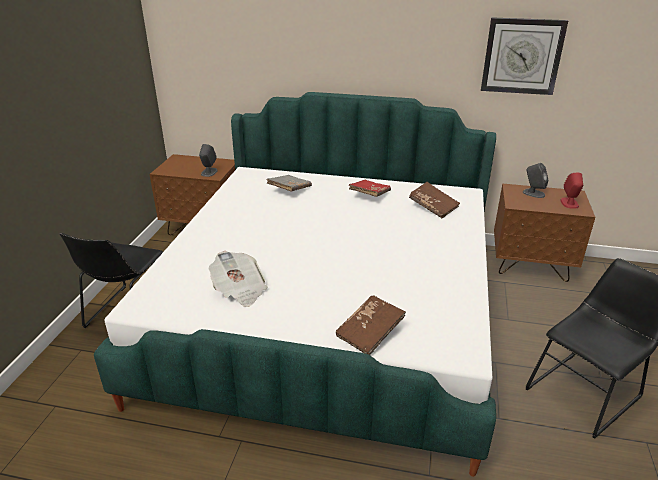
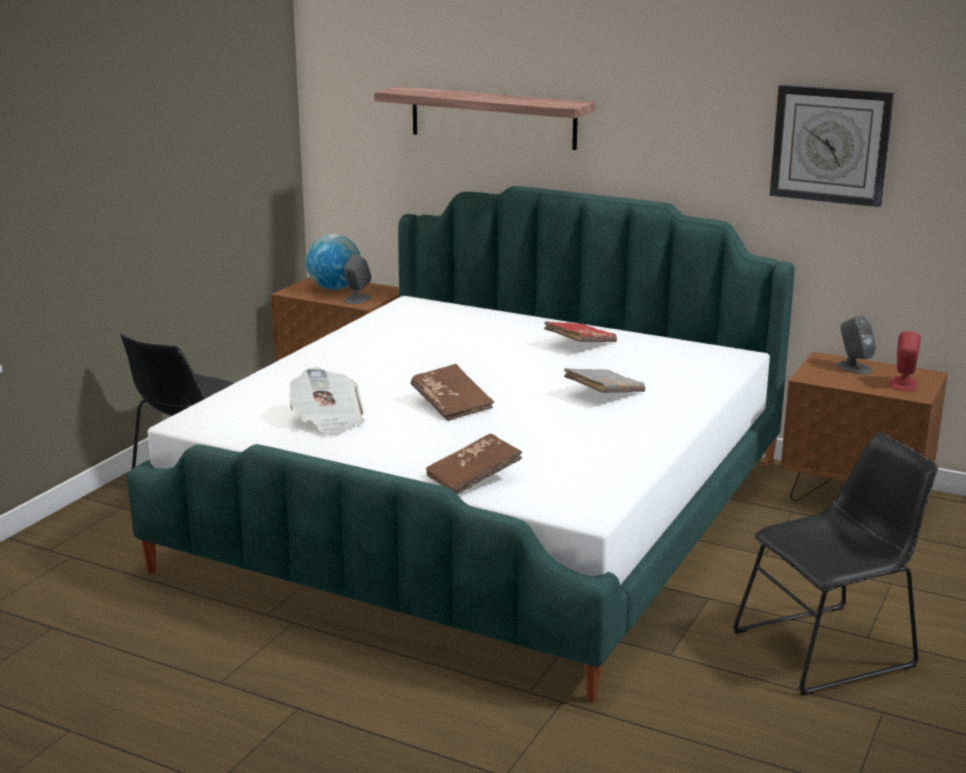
camera: 15 degrees right, 10 degrees down
(190, 164) = (334, 288): none -> globe
(289, 189) = (462, 327): grey book -> grey book (604, 393)
(290, 46) = (492, 117): none -> shelf
(433, 207) = (668, 366): brown book -> brown book (452, 405)

